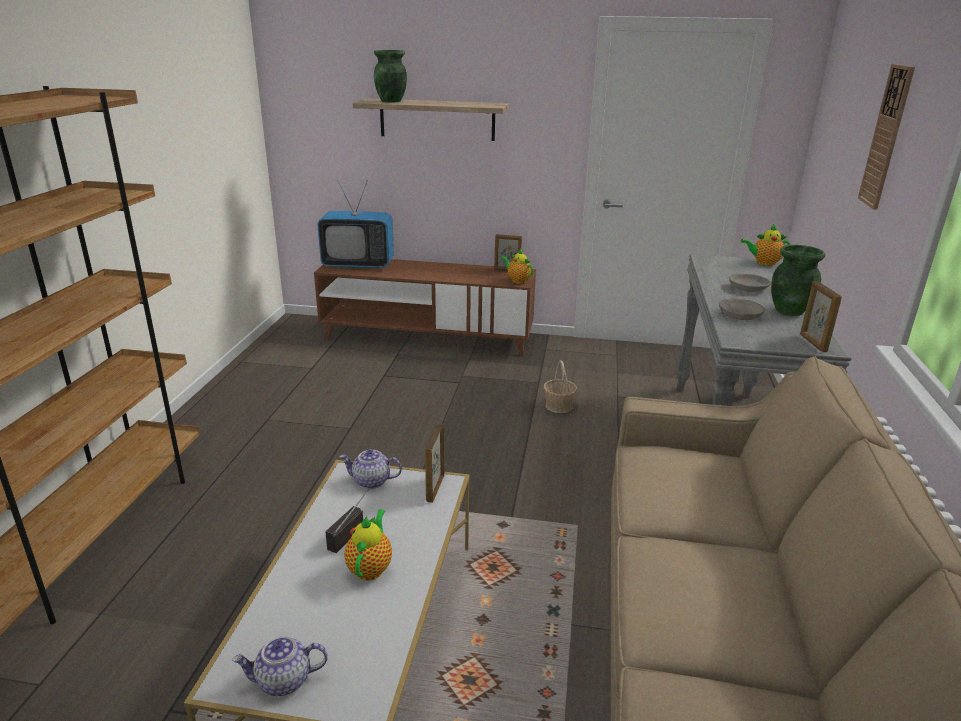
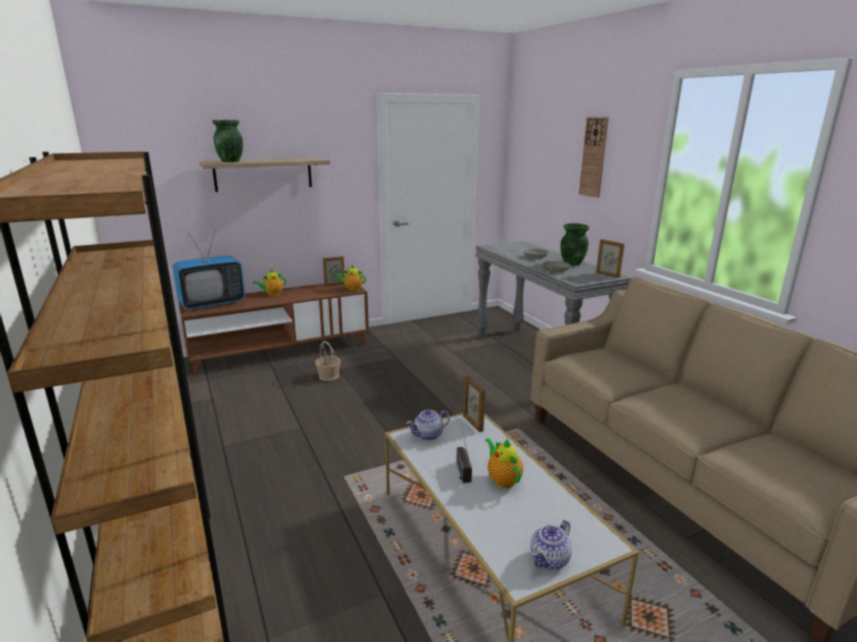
camera: 35 degrees left, 5 degrees down
(558, 406) = (426, 368): basket -> basket (328, 376)
(764, 263) = (519, 243): teapot -> teapot (272, 294)

